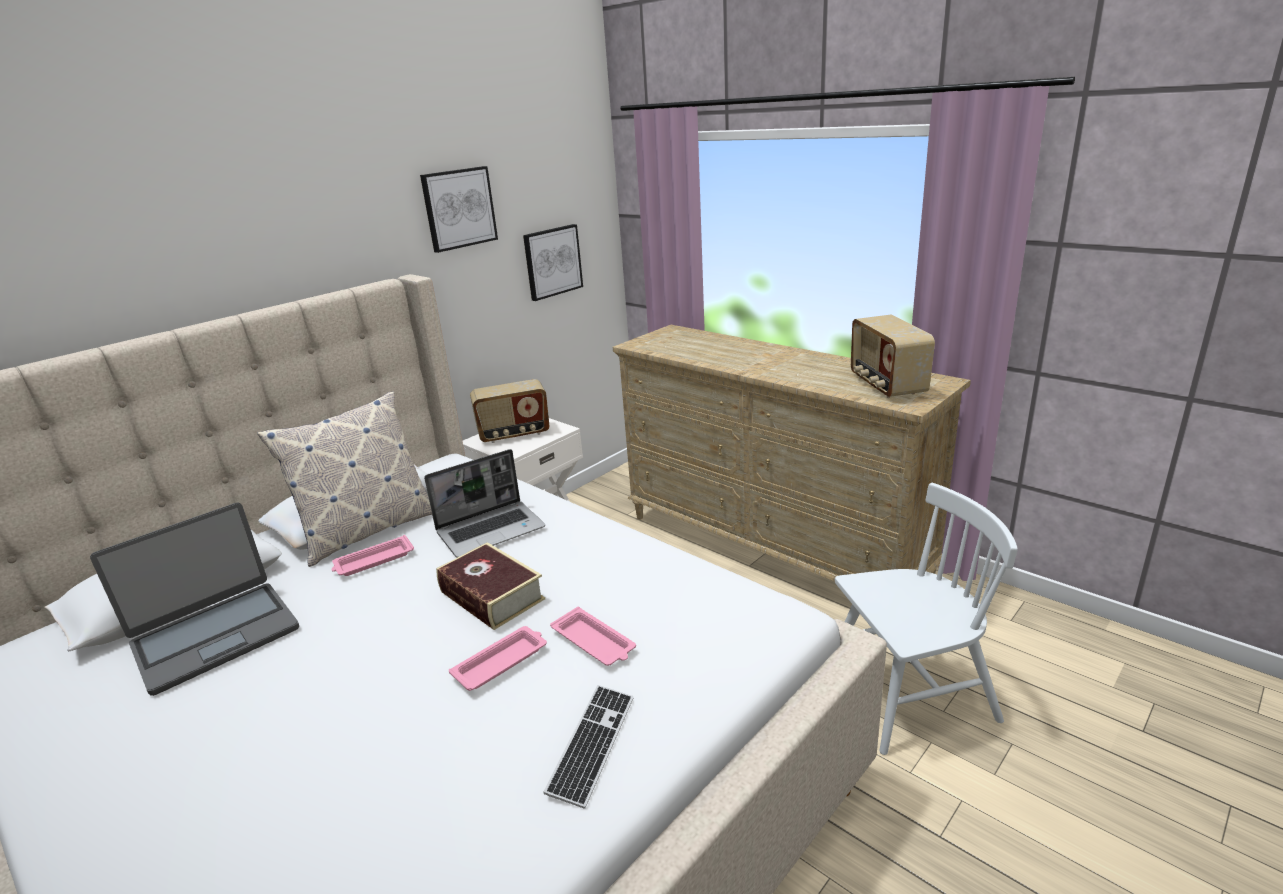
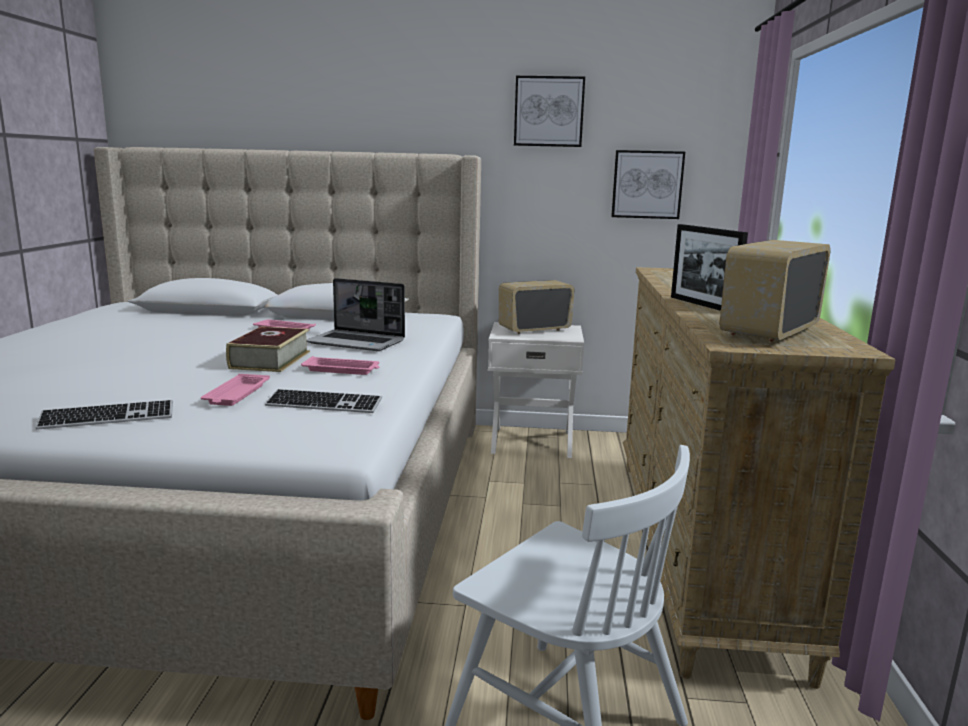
camera: 50 degrees right, 10 degrees down
(215, 636) = (172, 323): laptop -> none
(367, 531) = (318, 321): pillow -> none
(502, 662) = (191, 378): pink tray -> pink tray (342, 370)
(514, 434) = (534, 330): radio -> radio turned 120 degrees clockwise
(675, 598) = (324, 404): none -> keyboard
(787, 374) = (702, 305): none -> picture frame

